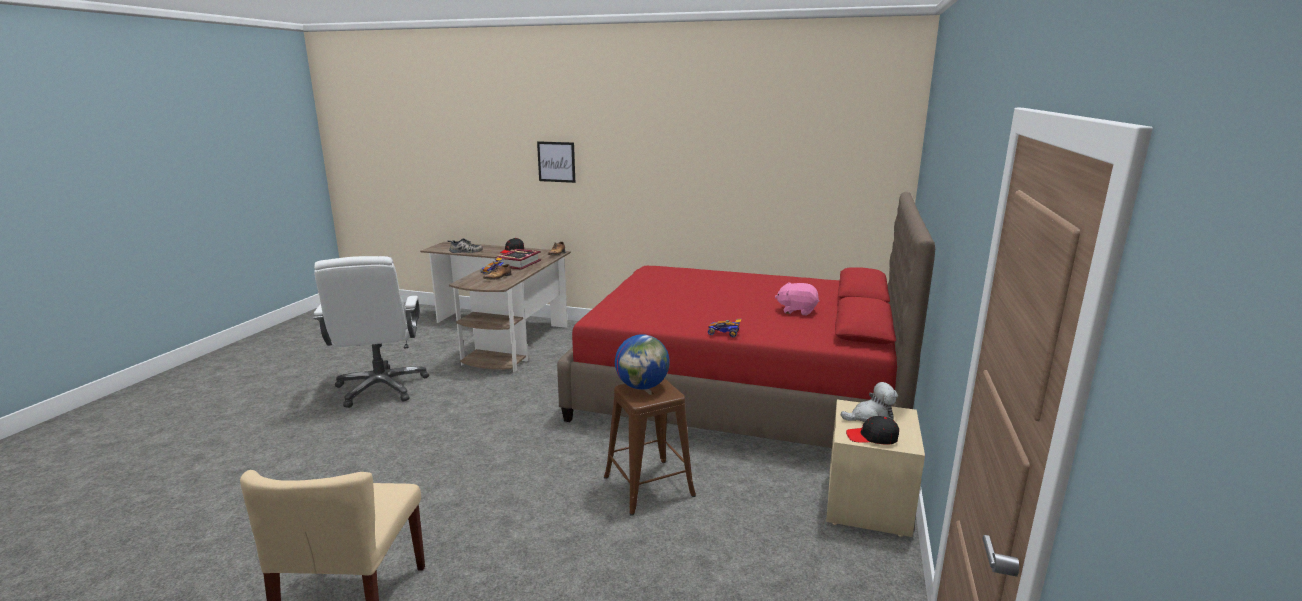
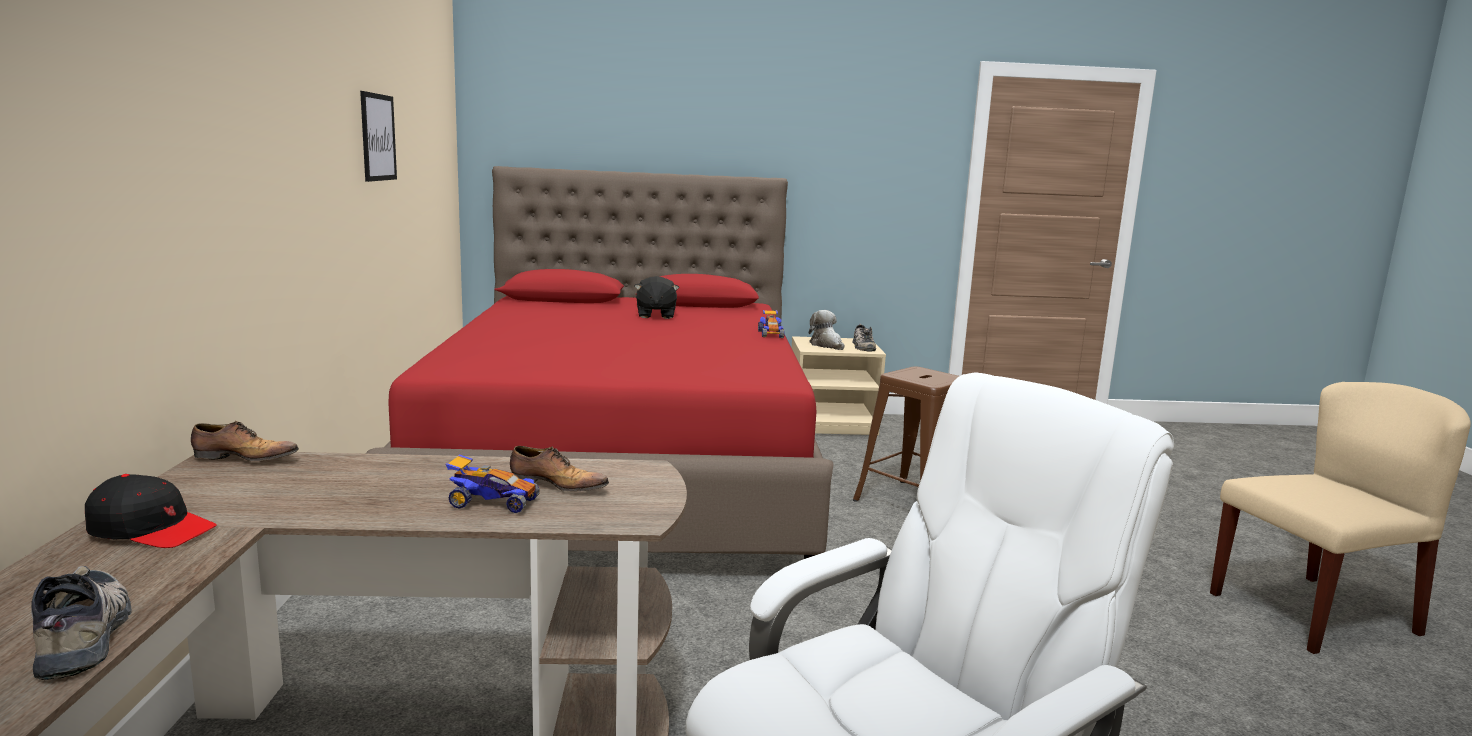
camera: 110 degrees left, 5 degrees down
(518, 263) = (375, 488): book -> none
(556, 162) = (119, 135): picture -> picture (378, 137)
(642, 386) = (919, 378): globe -> none
(797, 310) = (655, 315): pink plush toy -> black plush toy
(872, 437) = (862, 346): black cap -> shoe

